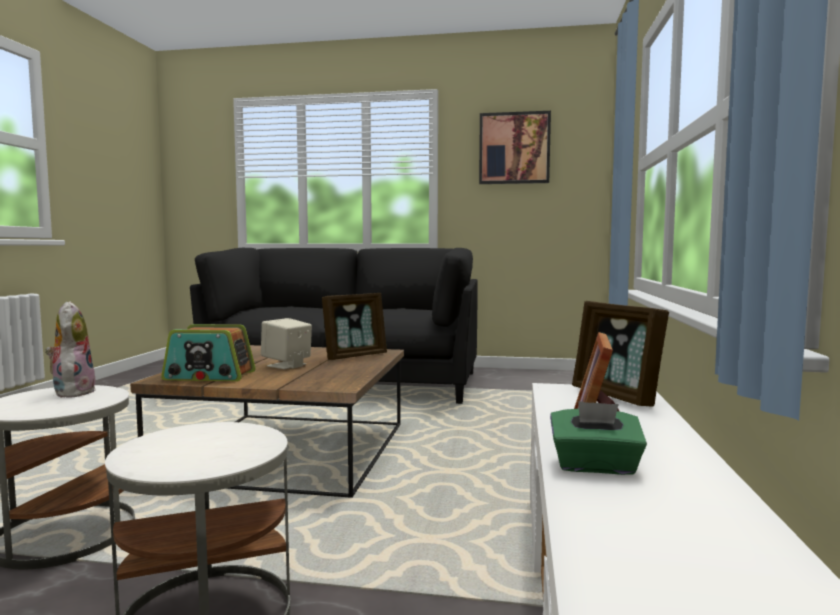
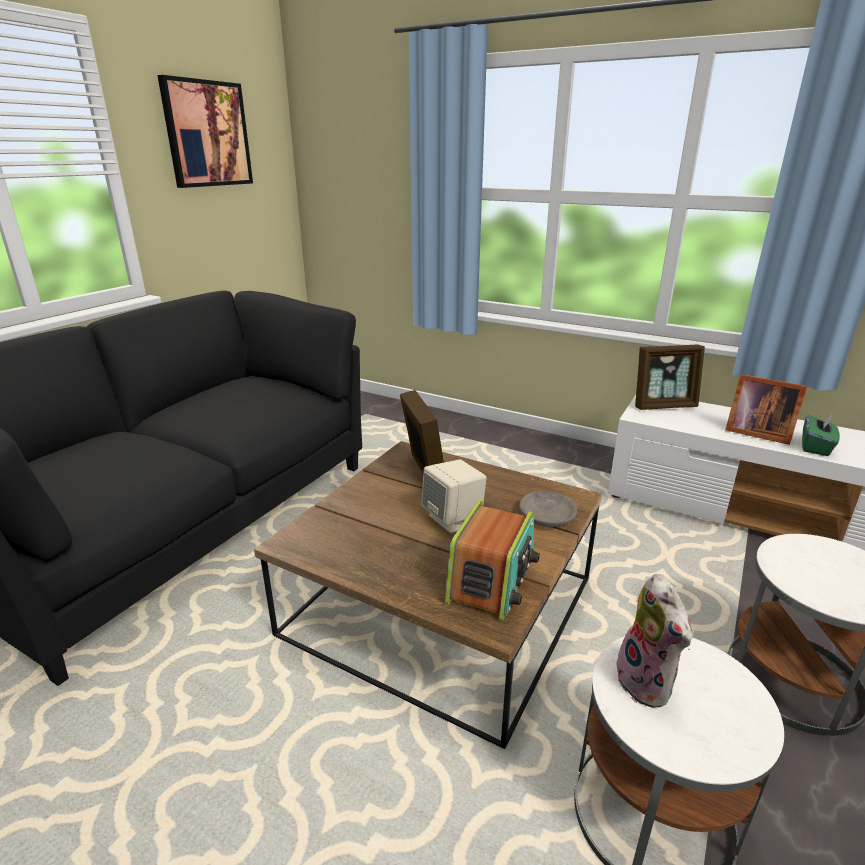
camera: 70 degrees left, 20 degrees up
(72, 392) = (648, 683): plush toy -> plush toy turned 105 degrees counterclockwise
(301, 381) = (547, 516): none -> grey bowl

